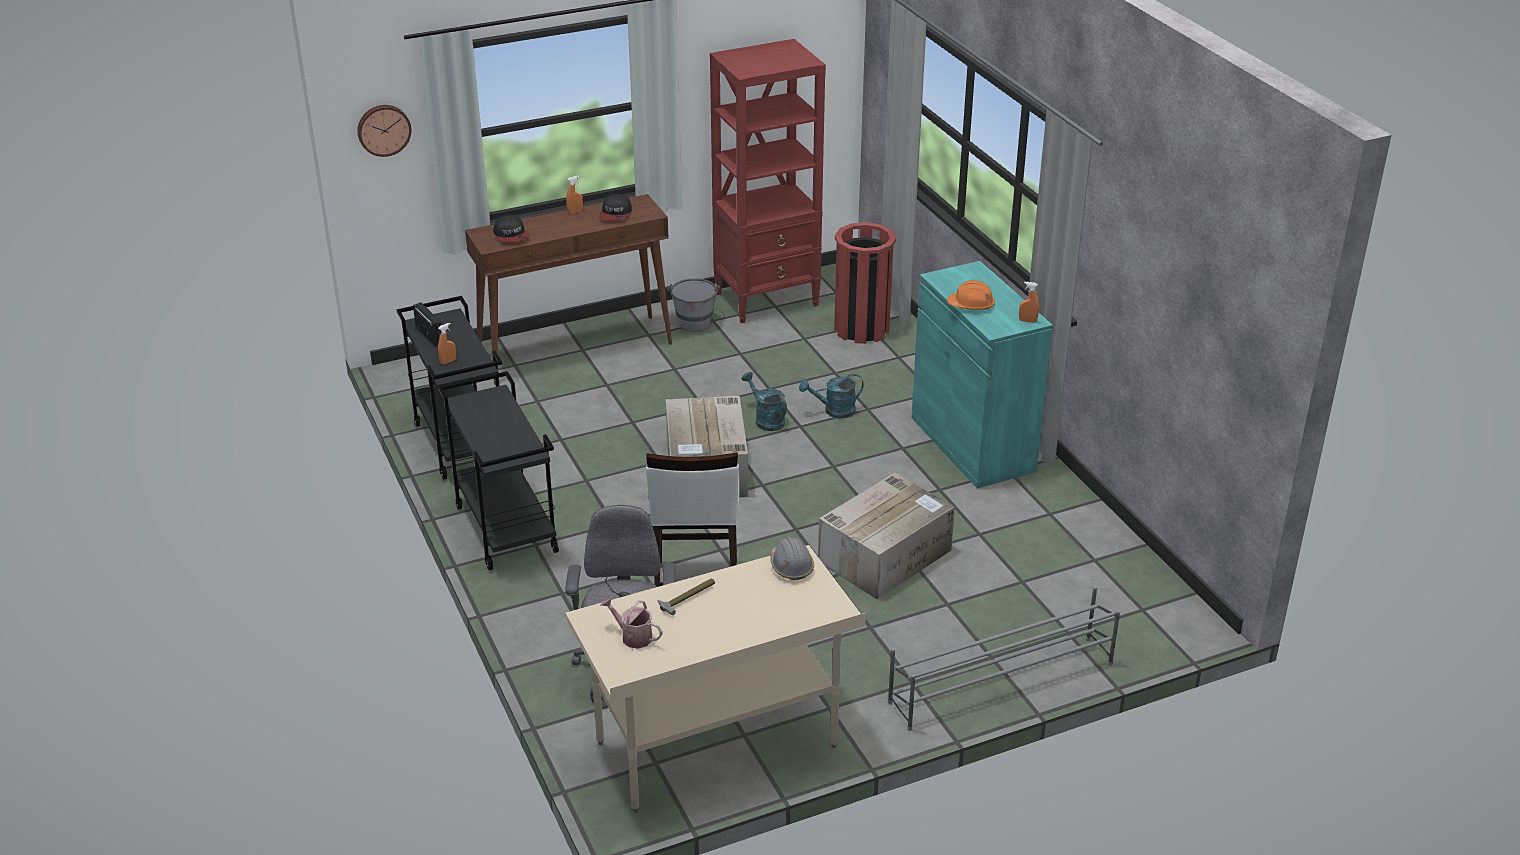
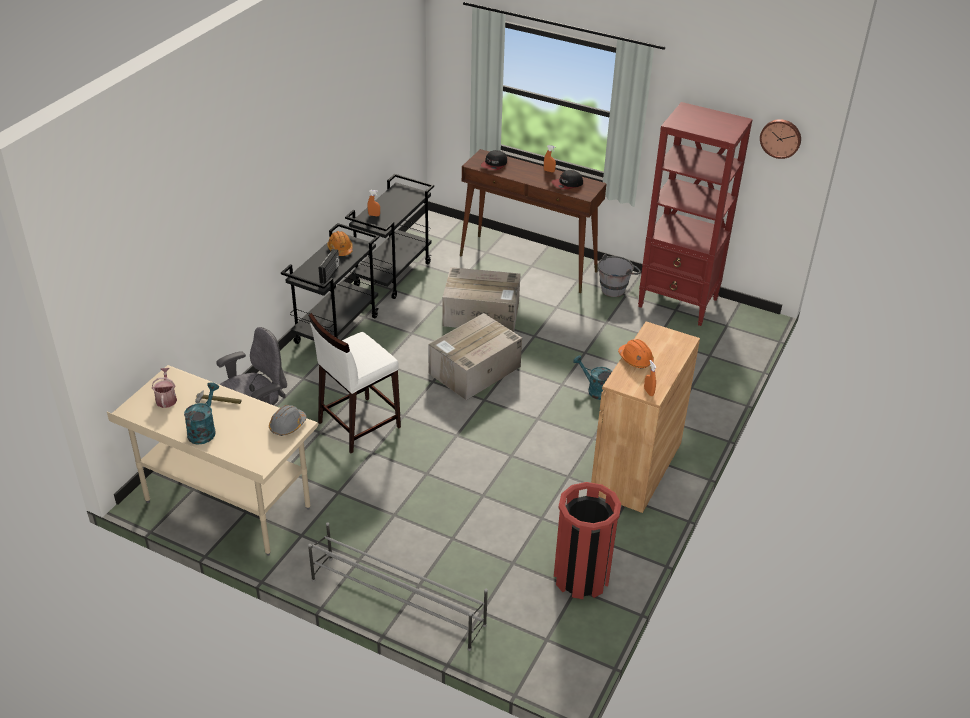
camera: 50 degrees right, 5 degrees up
(383, 129) = (451, 61): wall clock -> wall clock (781, 138)
(430, 335) = (392, 197): radio -> radio (330, 274)
(482, 411) = (340, 249): none -> orange hard hat
(766, 419) = (551, 367): turquoise watering can -> turquoise watering can (204, 430)
(861, 329) = (700, 356): red trash can -> red trash can (581, 577)
(886, 555) = (472, 486): cardboard box -> cardboard box (482, 314)
(972, 444) = (636, 467): turquoise cabinet -> brown cabinet

